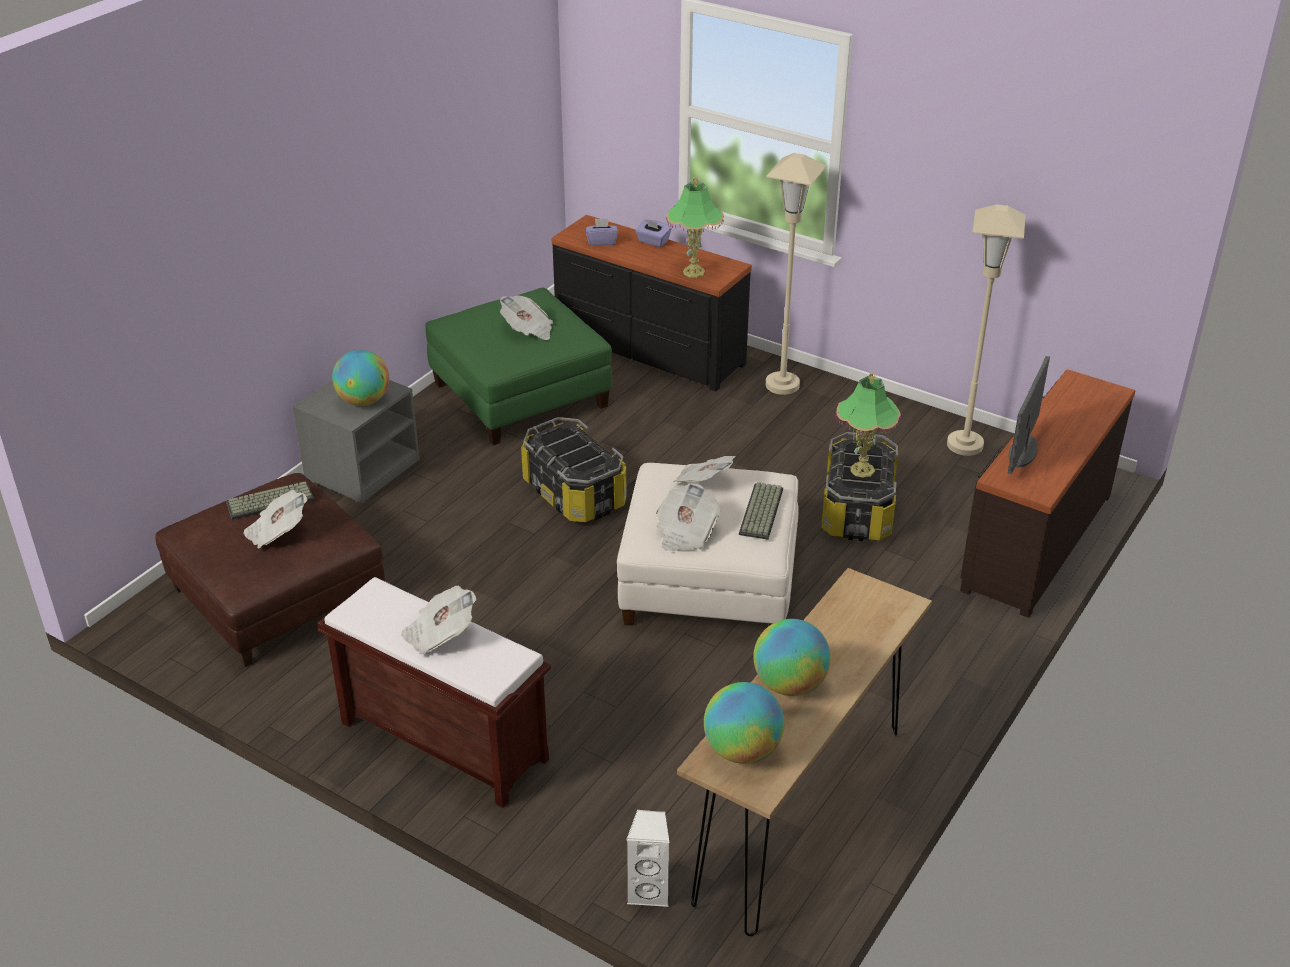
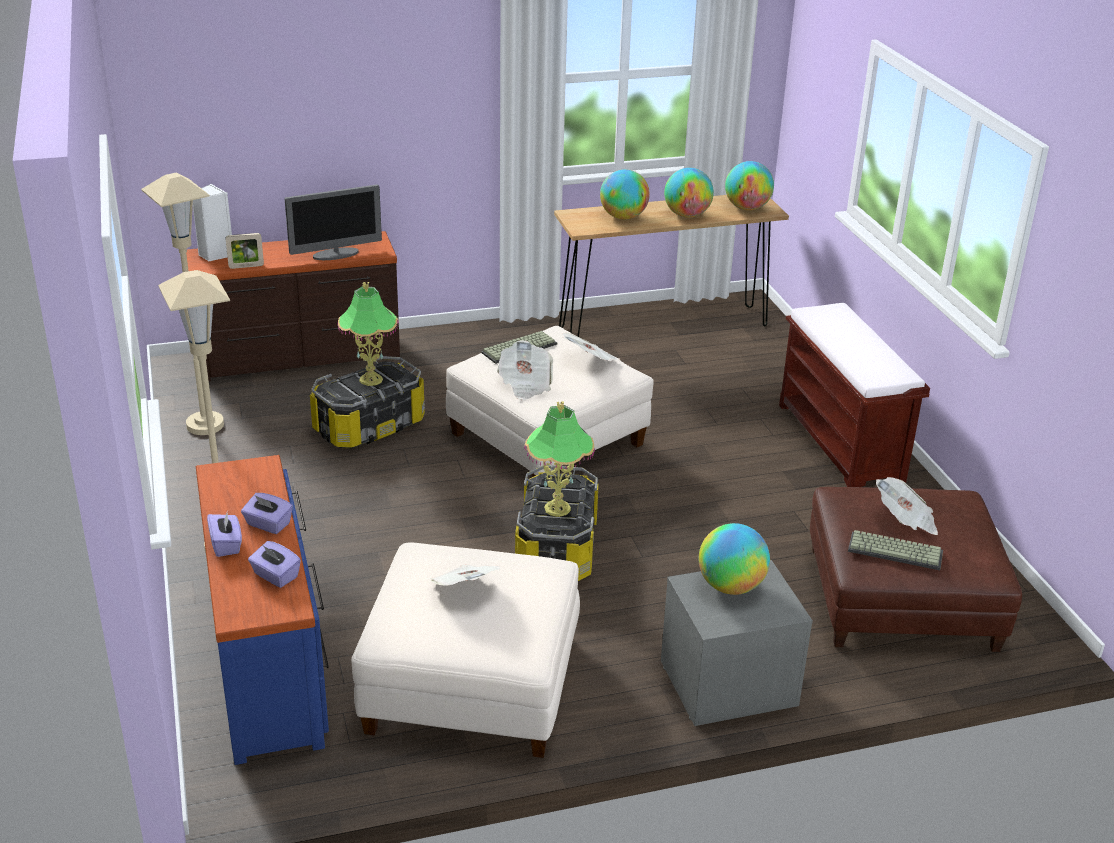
camera: 140 degrees left, 5 degrees down
(440, 634) = (850, 340): newspaper -> none
(520, 395) = (472, 684): green ottoman -> white ottoman
(648, 350) = (268, 661): black dresser -> blue dresser
(649, 891) = (782, 338): white speaker -> white speaker (215, 254)
(651, 258) = (268, 524): none -> purple tissue box
(693, 272) = (262, 485): table lamp -> table lamp (557, 508)
(847, 634) = (623, 217): none -> globe
(1053, 400) = (246, 266): none -> picture frame

